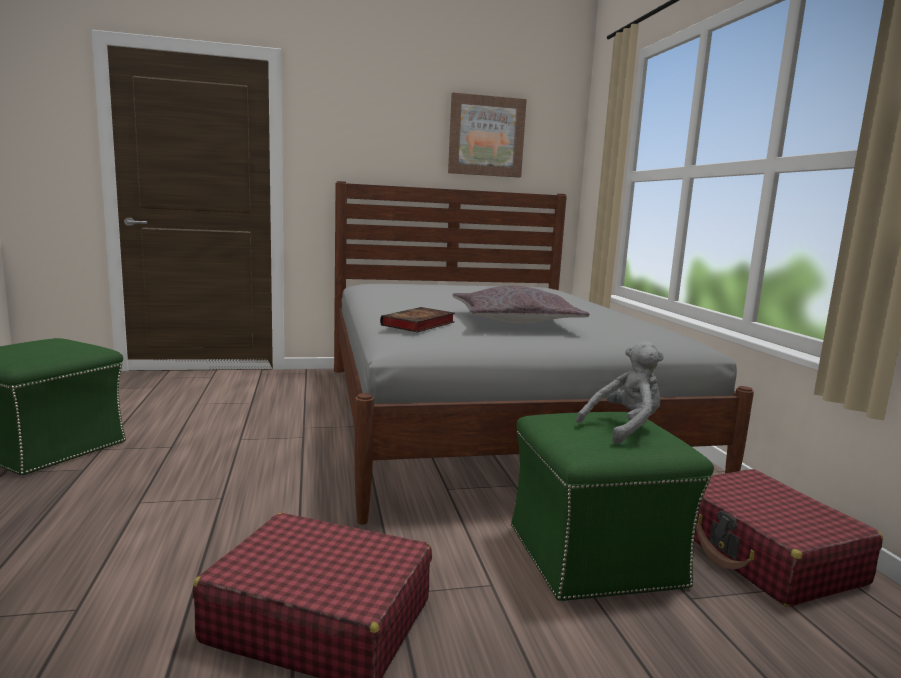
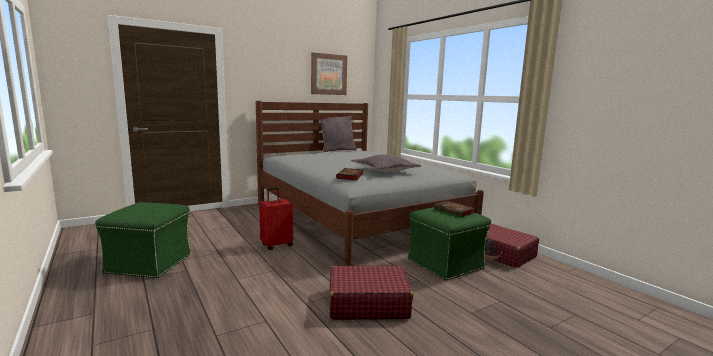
camera: 20 degrees left, 0 degrees up
(282, 448) = (276, 245): none -> red suitcase
(493, 284) = (337, 150): none -> grey pillow
(624, 428) = (455, 211): grey plush toy -> book

